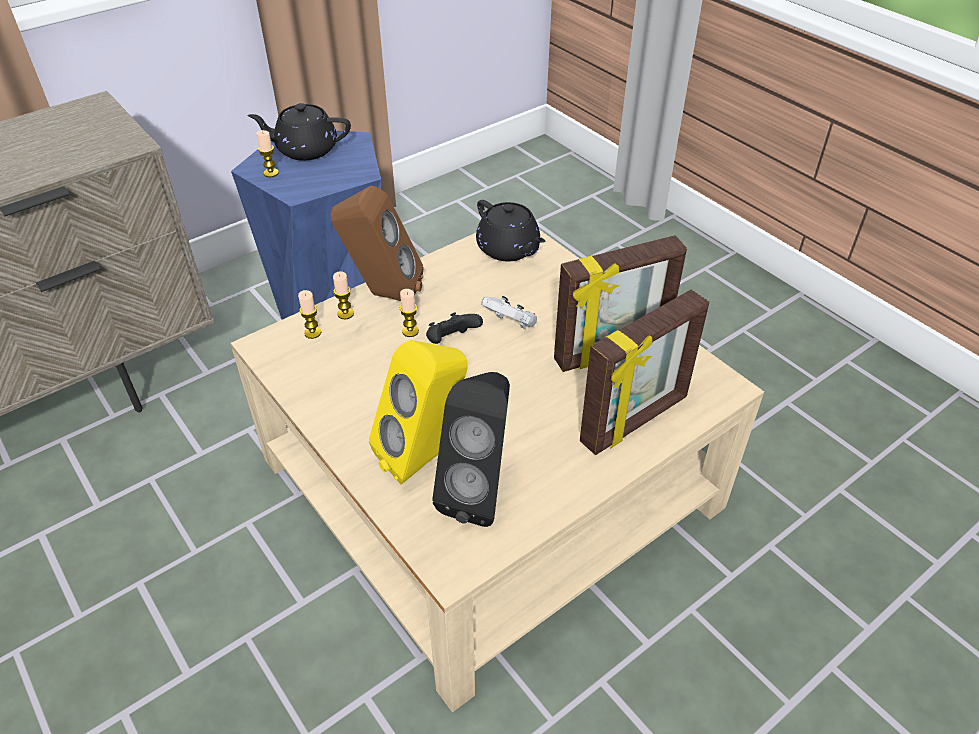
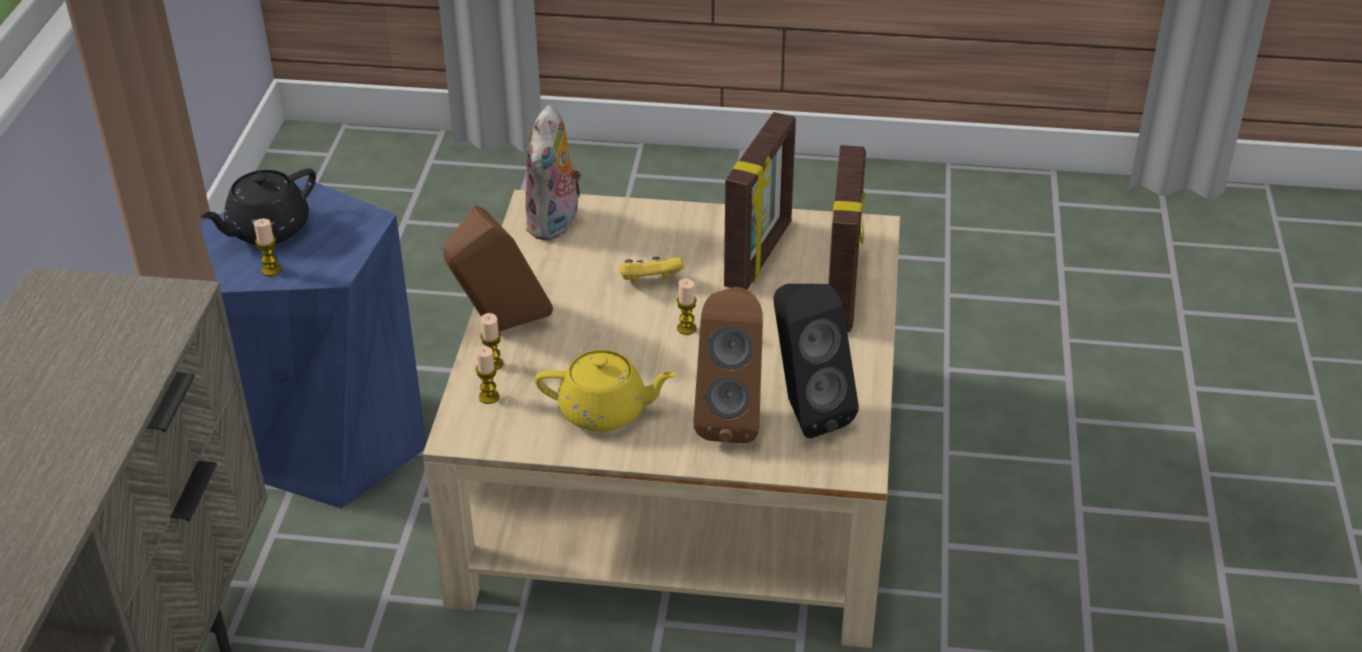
camera: 45 degrees left, 5 degrees down
(358, 391) = (605, 411): none -> yellow teapot
(410, 331) = (574, 341): candle -> candle (686, 328)
(425, 456) = (730, 417): yellow speaker -> brown speaker
(451, 341) = (622, 326): black game controller -> none
(509, 249) = (555, 224): black teapot -> plush toy
(511, 324) = (650, 282): white game controller -> yellow game controller

